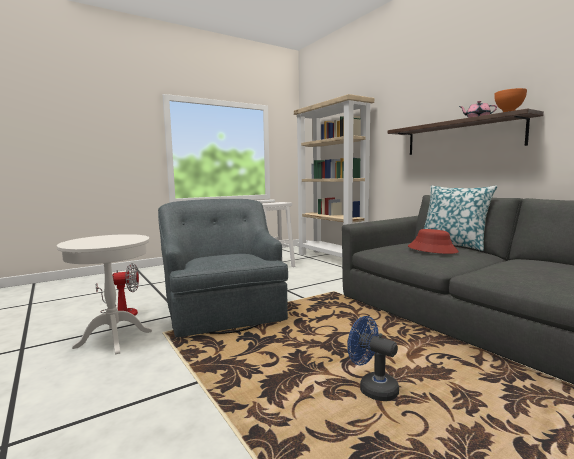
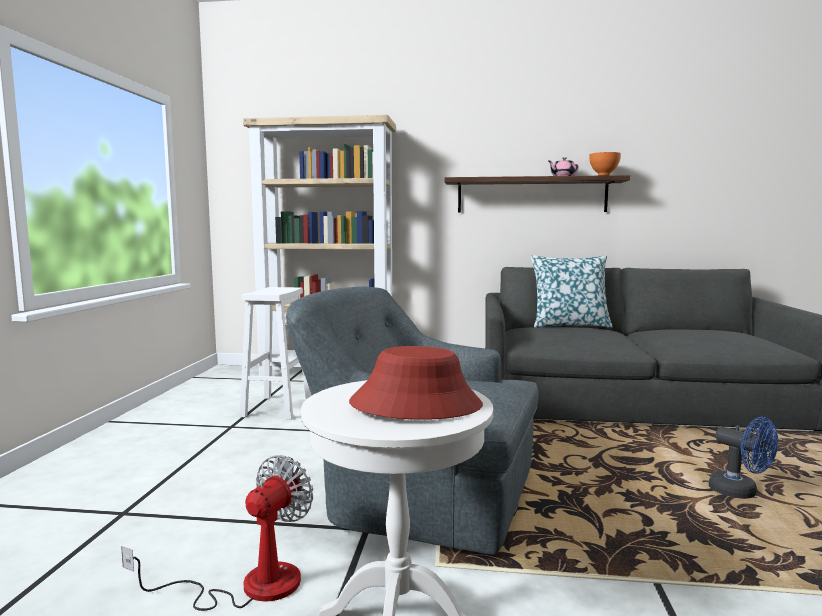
camera: 50 degrees left, 0 degrees up
(372, 388) = (740, 492): blue fan -> blue fan turned 120 degrees counterclockwise
(432, 249) = (581, 333): red hat -> red hat (416, 405)

